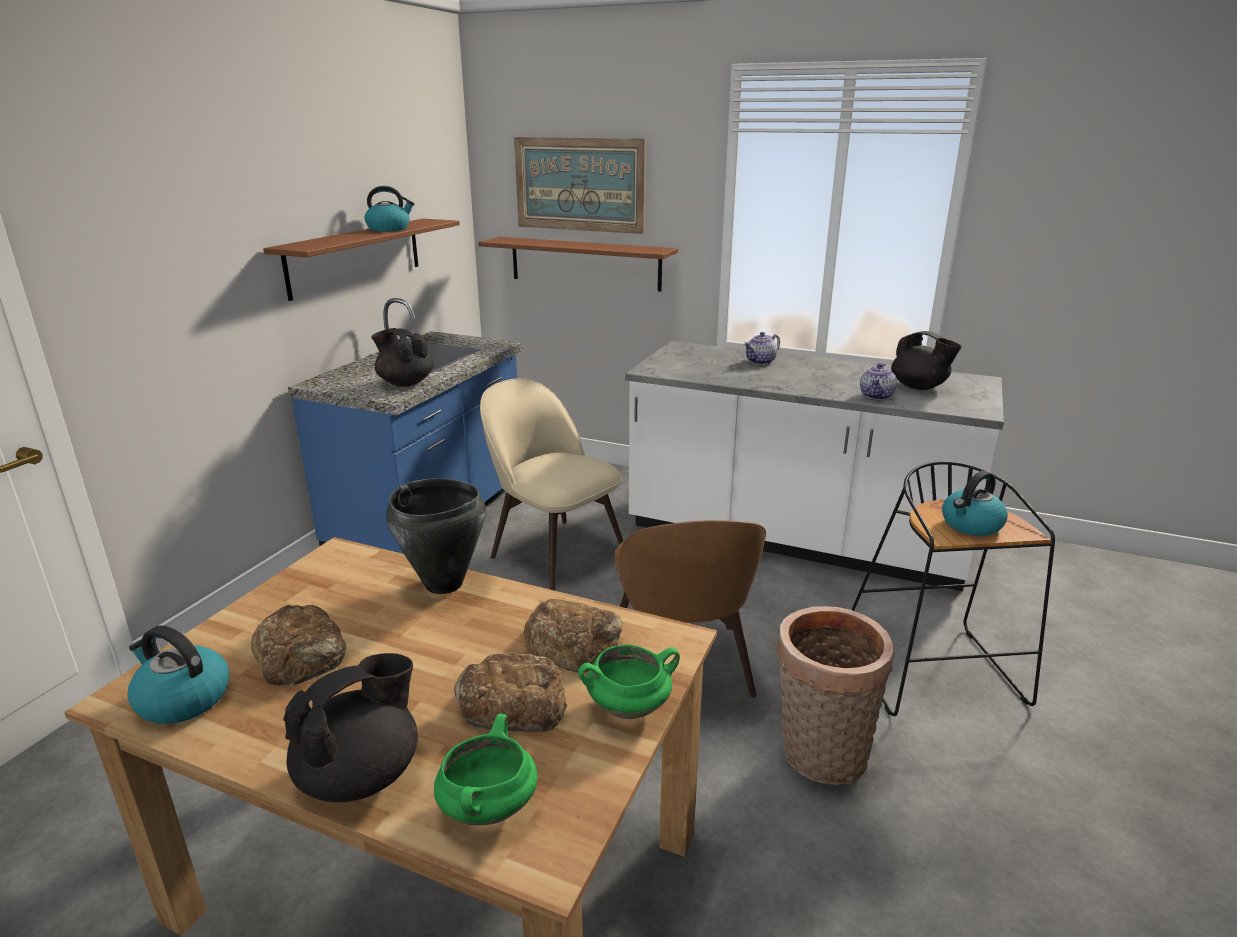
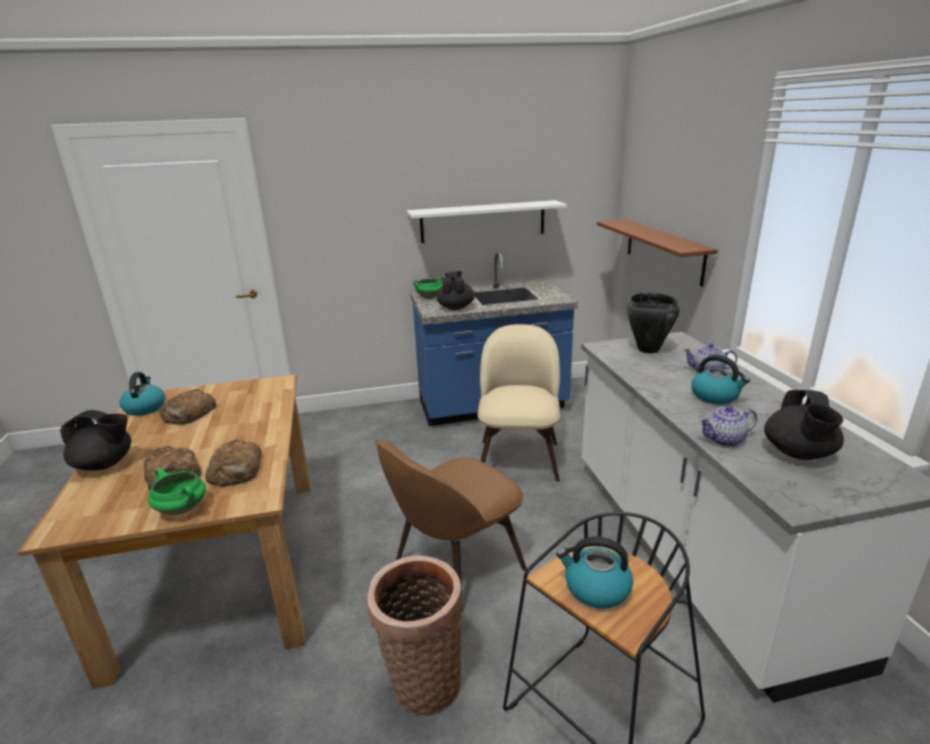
camera: 55 degrees right, 0 degrees up
(356, 257) = (483, 221): brown shelf -> white shelf
(389, 229) = (503, 205): kettle -> kettle (715, 396)
(444, 584) = (271, 415): black cooking pot -> black cooking pot (648, 350)
(488, 807) = (89, 502): green cooking pot -> green cooking pot (429, 297)
(579, 184) = (669, 183): picture -> none

